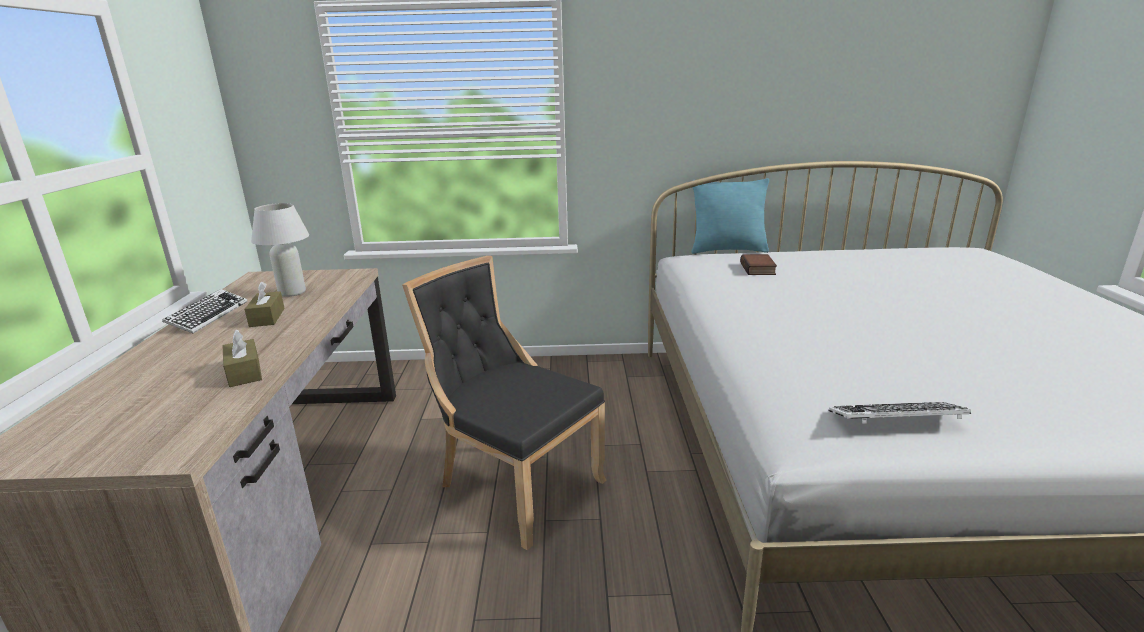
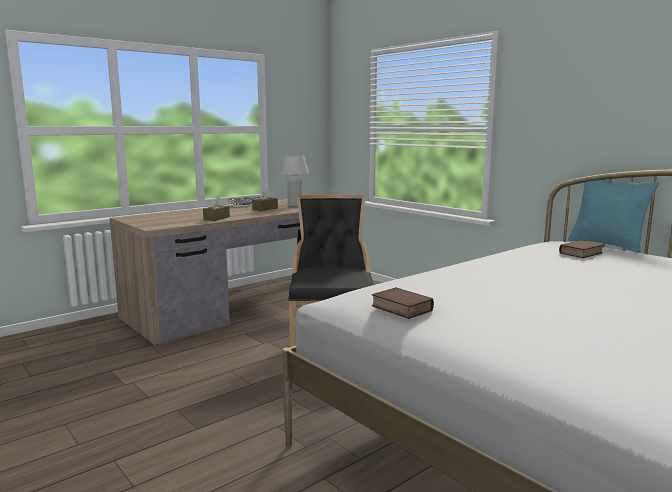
camera: 50 degrees right, 10 degrees down
(896, 419) = (400, 308): keyboard -> book

